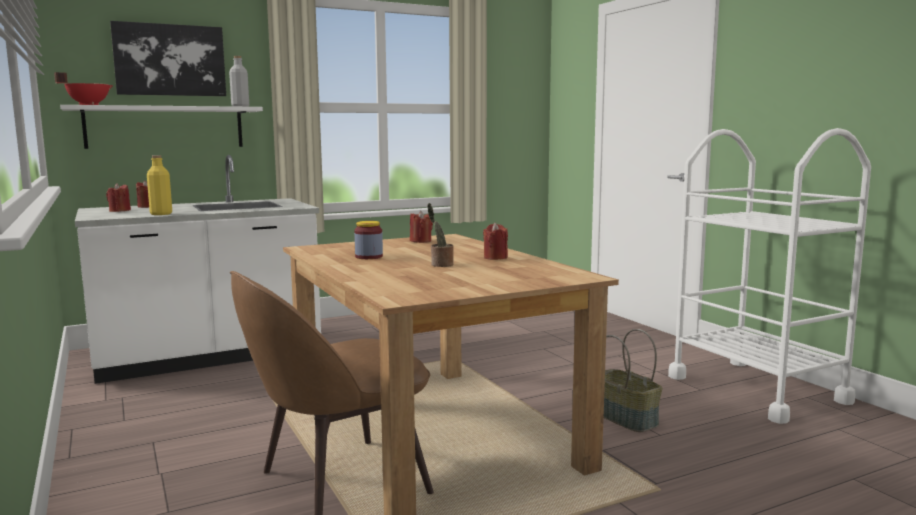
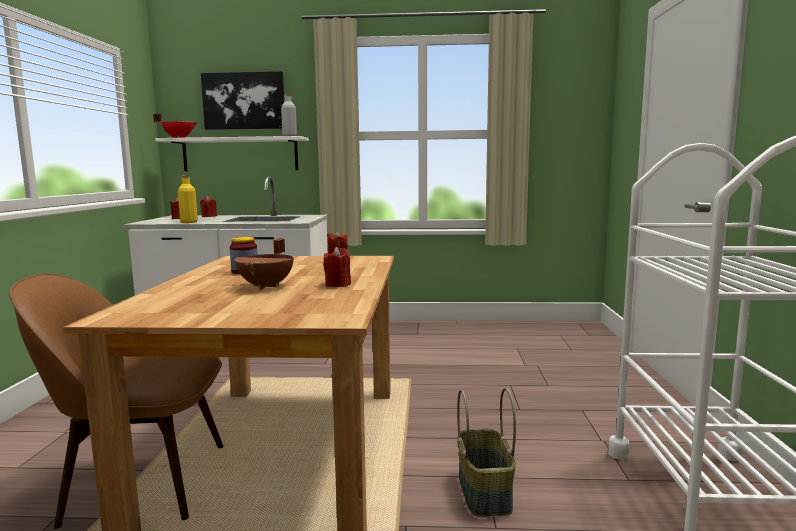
camera: 30 degrees right, 0 degrees up
(440, 264) = (267, 286): potted plant -> brown cooking pot

